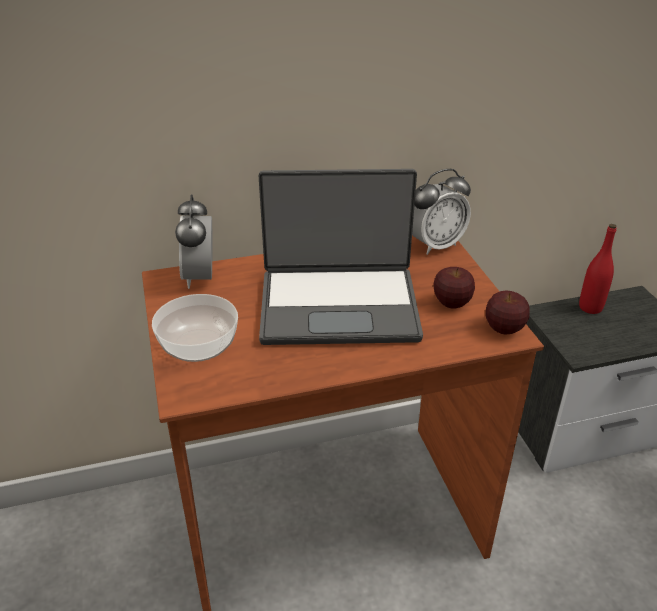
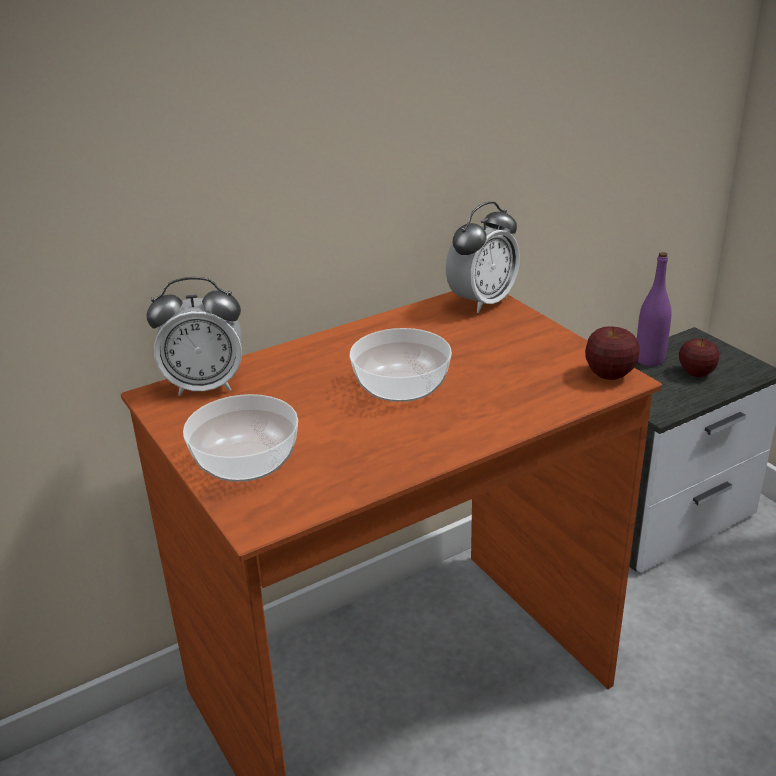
camera: 15 degrees left, 5 degrees down
(200, 277) = (205, 386): alarm clock -> alarm clock turned 75 degrees counterclockwise
(339, 305) = (402, 385): laptop -> bowl
(451, 303) = (535, 359): apple -> apple (696, 373)
(590, 307) = (649, 360): red bottle -> purple bottle

